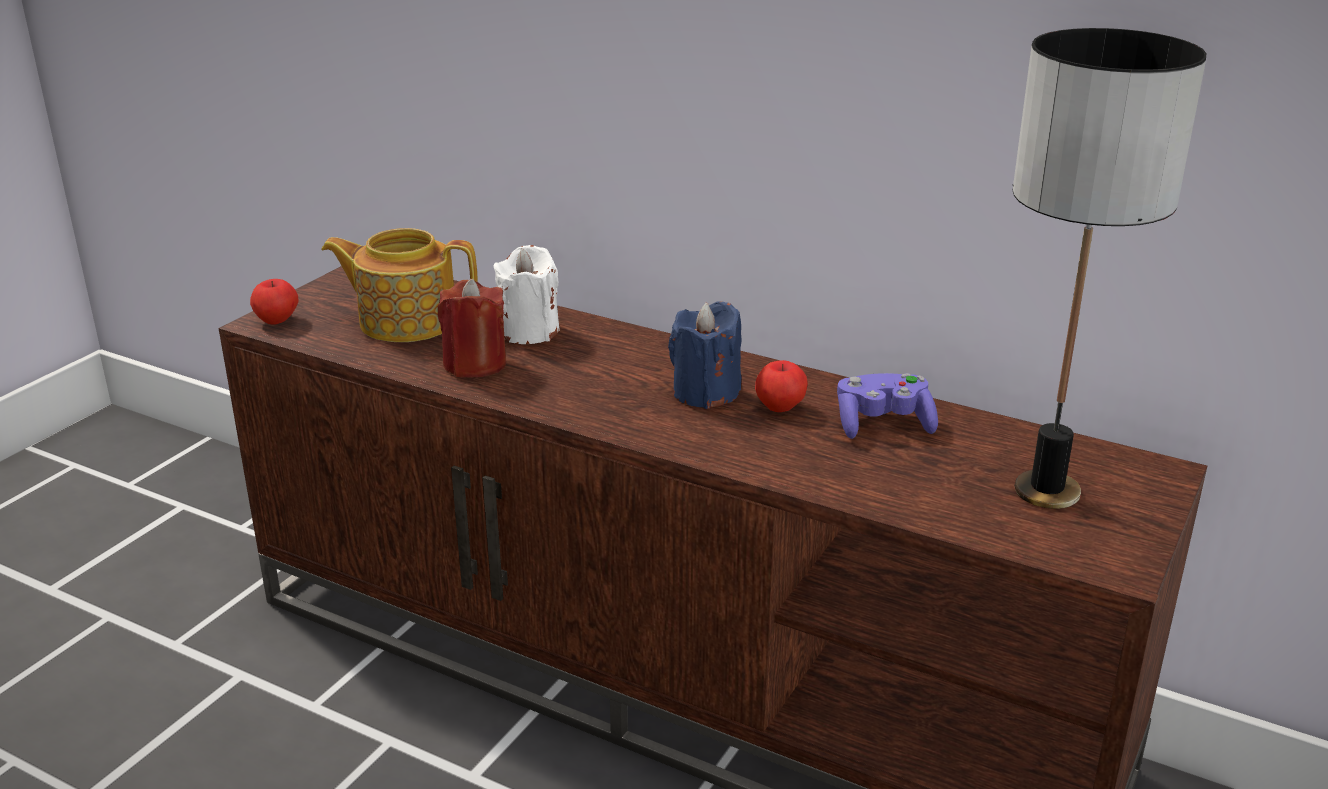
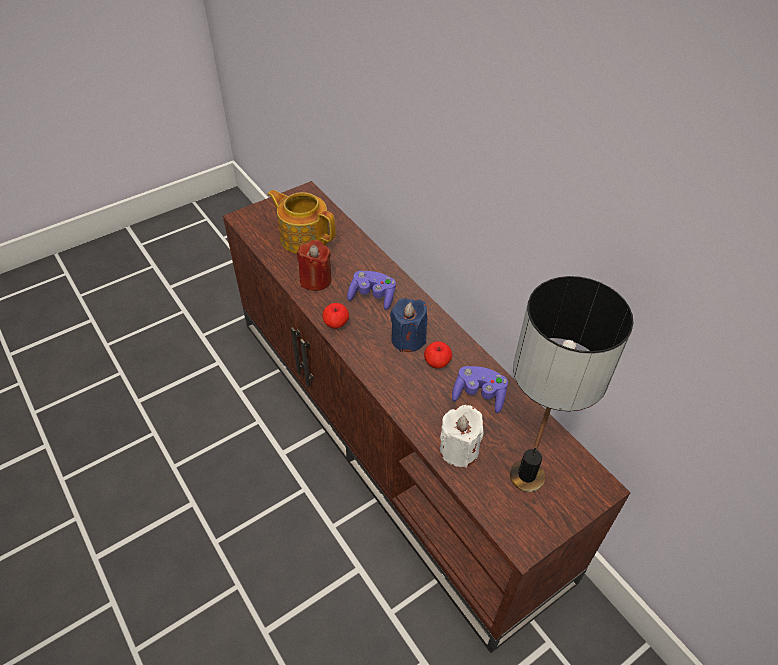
camera: 25 degrees right, 20 degrees up
(277, 321) = (249, 219): apple -> apple (336, 324)
(529, 331) = (354, 264): white candle -> white candle (459, 450)
(597, 360) = (372, 297): none -> purple game controller

